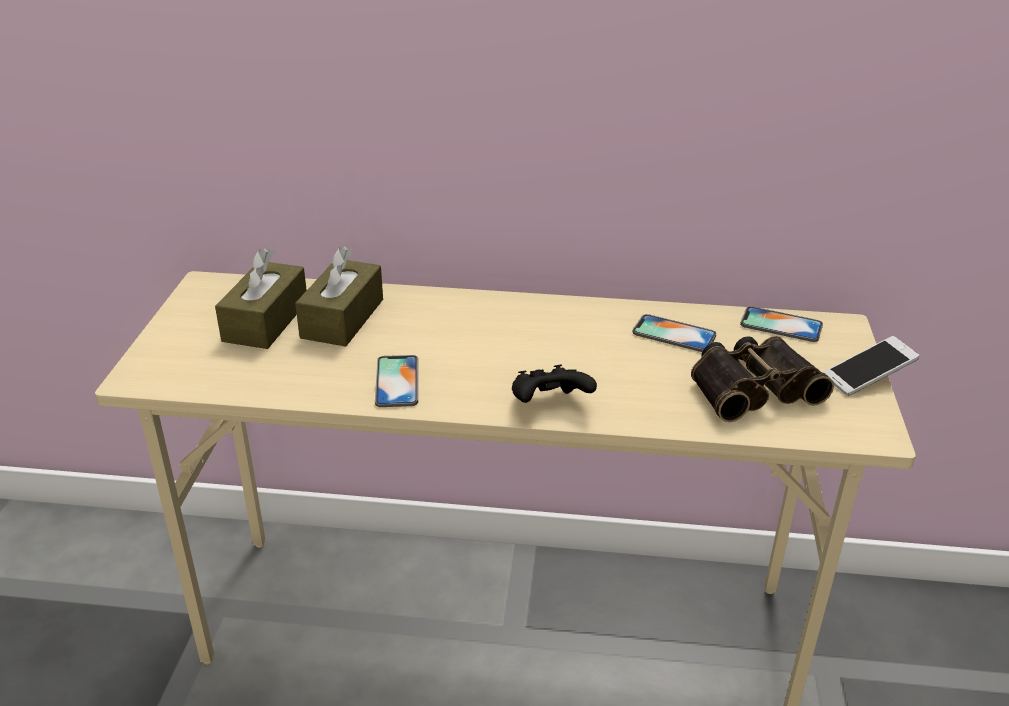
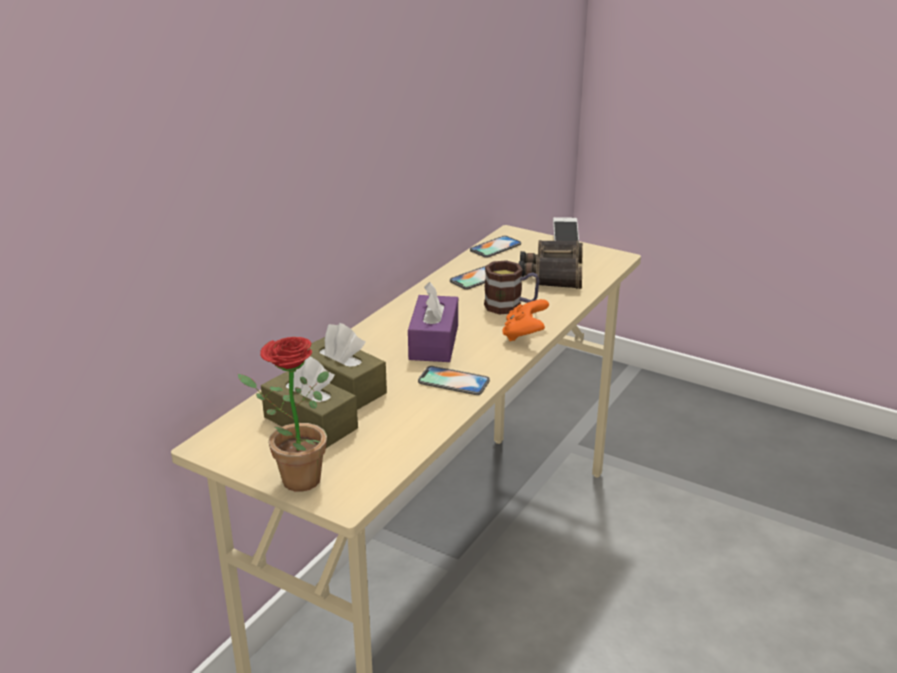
camera: 65 degrees left, 5 degrees down
(164, 340) = (292, 479): none -> potted plant
(478, 346) = (434, 342): none -> purple tissue box
(549, 405) = (524, 334): black game controller -> orange game controller
(617, 377) = (510, 306): none -> mug

